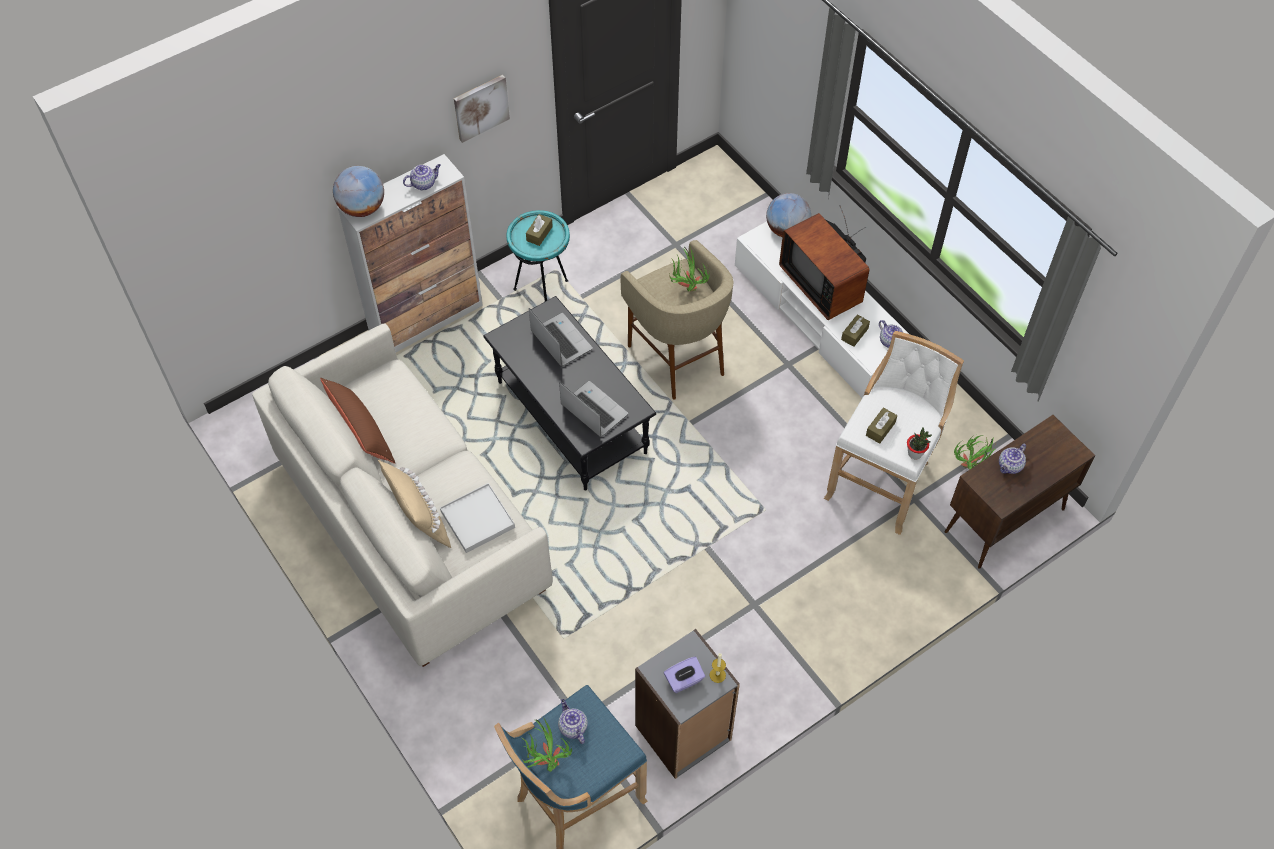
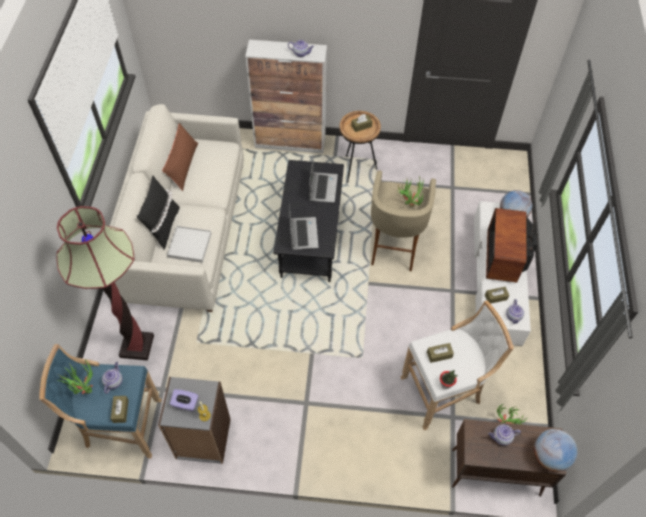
camera: 40 degrees right, 0 degrees up
(362, 208) = (259, 47): globe -> globe (549, 456)
(420, 523) = (163, 227): beige pillow -> black pillow
(480, 107) = (360, 29): picture -> none
(496, 698) = (137, 346): none -> floor lamp
(543, 297) = (357, 168): turquoise side table -> brown side table
(615, 749) = (120, 411): none -> brown tissue box

